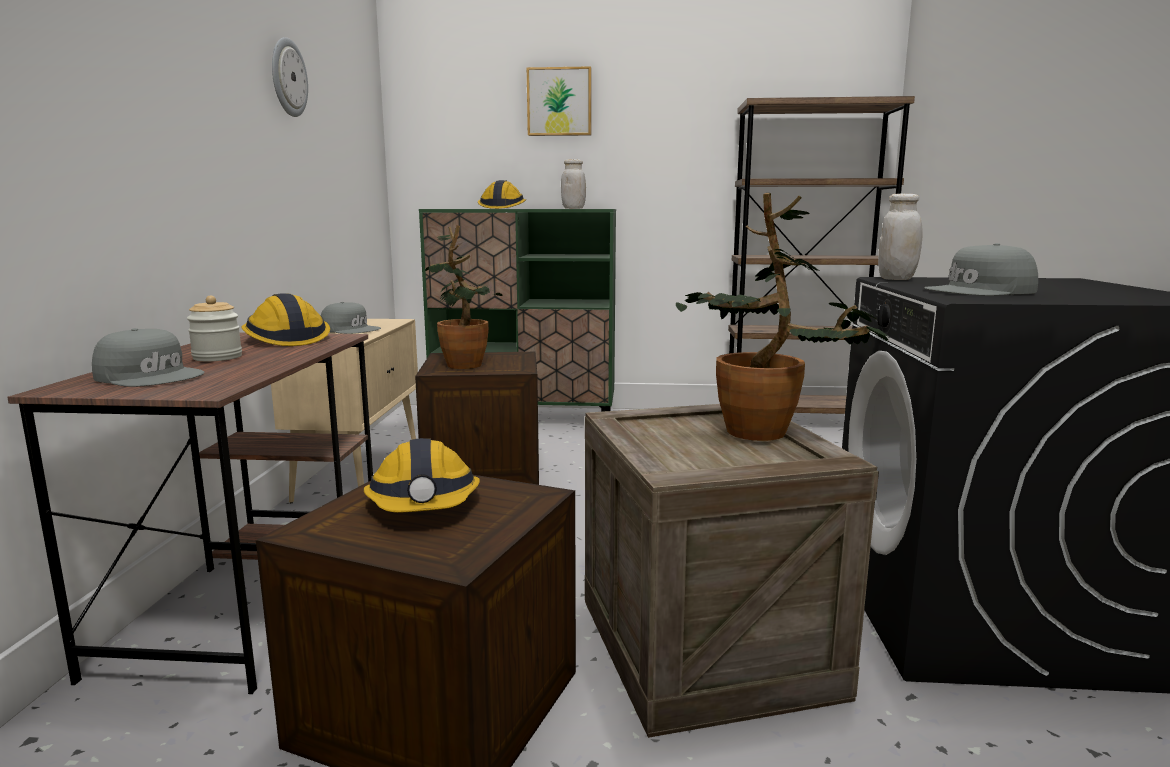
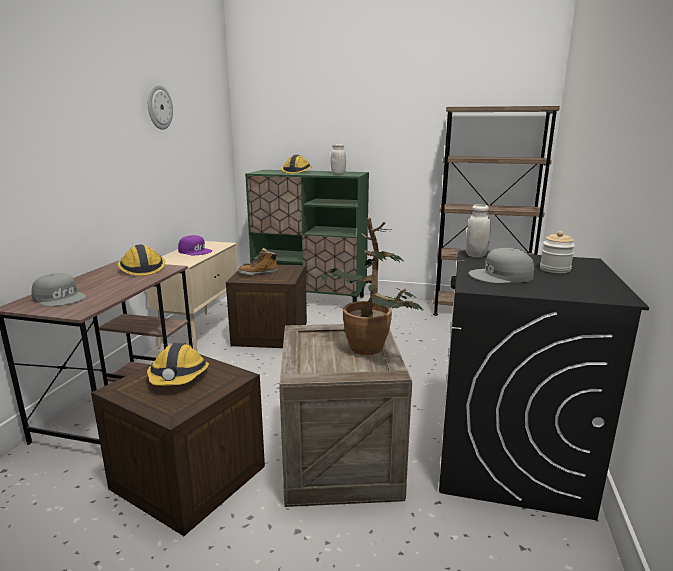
camera: 10 degrees right, 5 degrees up
(217, 357) = (99, 284): jar -> jar (555, 269)
(350, 329) = (195, 251): grey cap -> purple cap
(464, 363) = (258, 273): potted plant -> boot
(559, 102) = (335, 104): picture -> none

